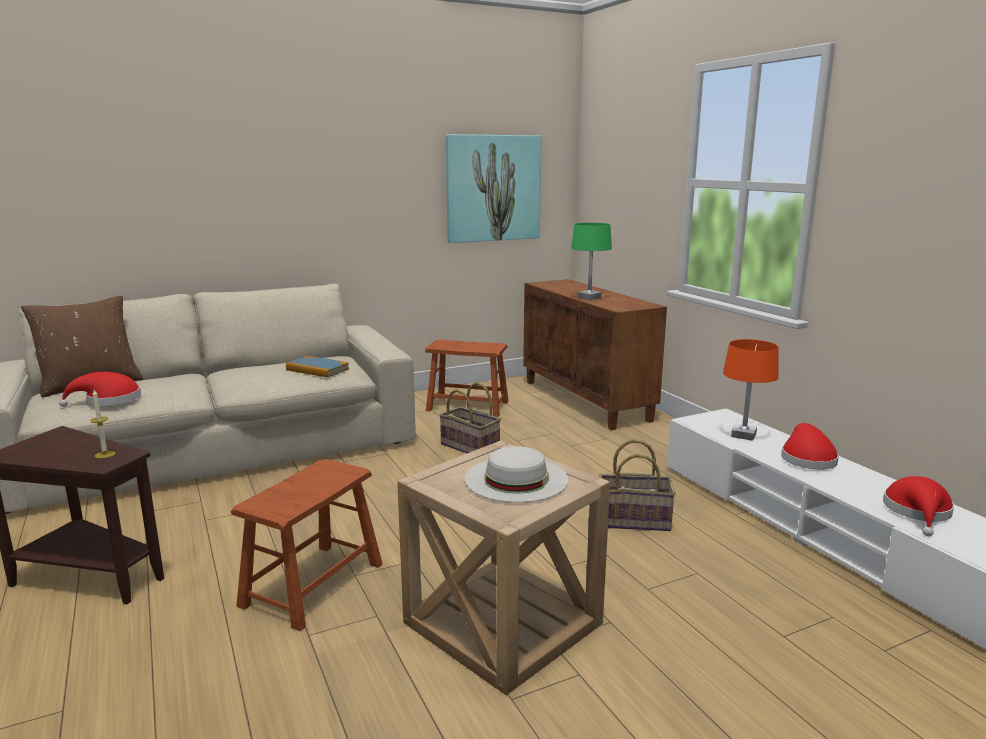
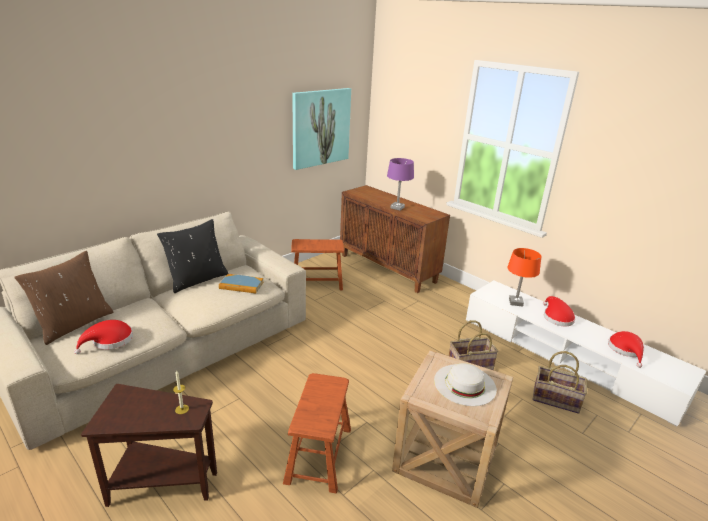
camera: 20 degrees left, 10 degrees up
(270, 362) = (197, 280): none -> black pillow
(471, 446) = (342, 319): basket -> basket (556, 399)
(589, 297) = (397, 207): green table lamp -> purple table lamp

